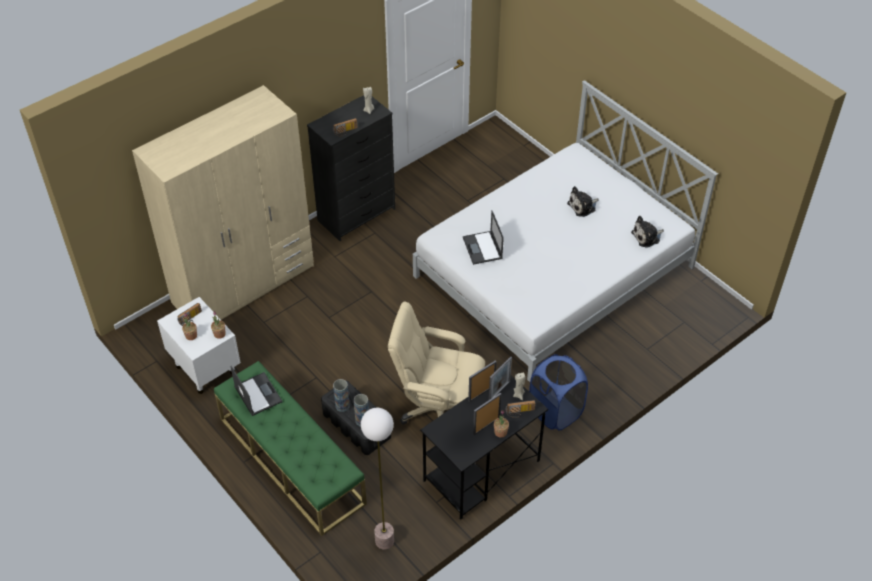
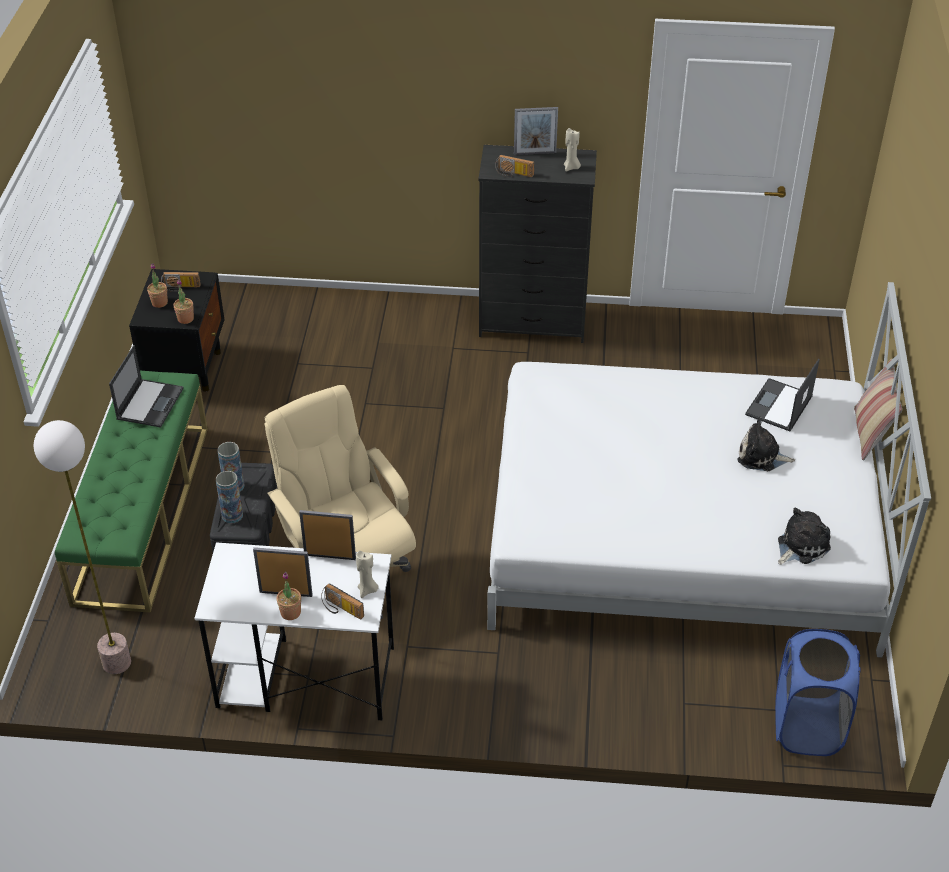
camera: 45 degrees right, 5 degrees down
(205, 368) = (186, 368): white nightstand -> black nightstand
(244, 284) = (328, 315): beige wardrobe -> none
(481, 471) = (304, 677): black desk -> white desk
(482, 248) = (567, 418): laptop -> laptop (779, 406)
(499, 391) = (352, 569): picture frame -> picture frame (535, 153)
(555, 412) = (472, 683): blue laundry basket -> blue laundry basket (807, 726)
(611, 164) = (870, 434): none -> pillow
(647, 237) = (800, 546): plush toy -> plush toy turned 120 degrees clockwise

